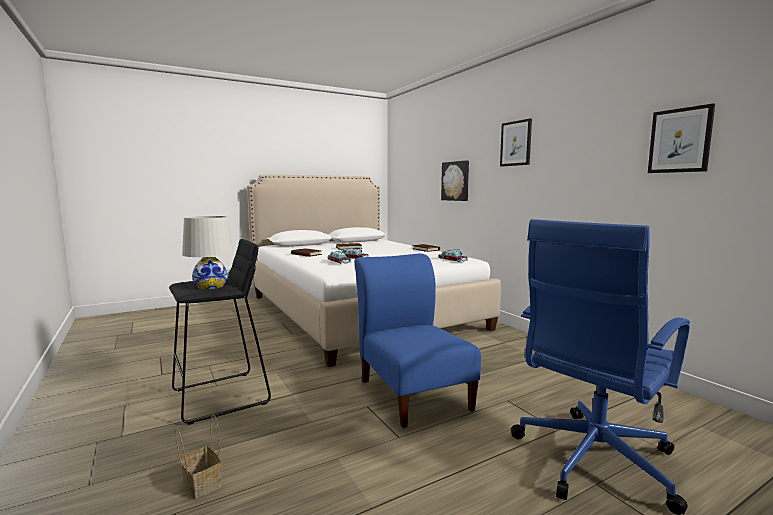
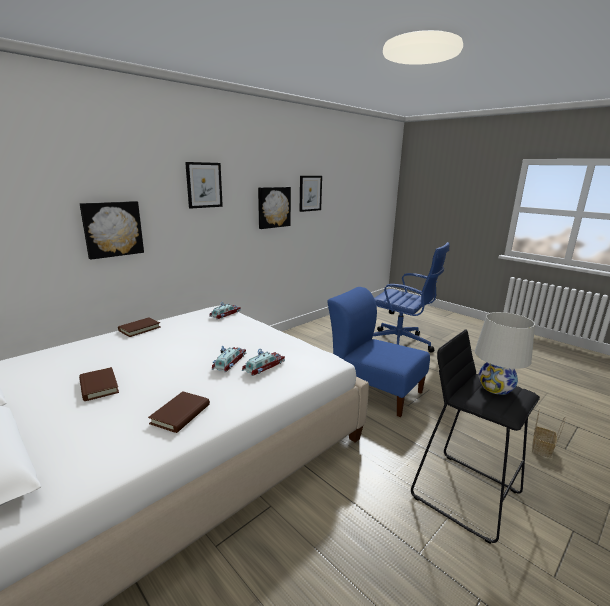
camera: 105 degrees left, 10 degrees up
(412, 392) = (374, 390): blue chair -> blue chair turned 75 degrees clockwise
(597, 165) = (273, 207): none -> picture

